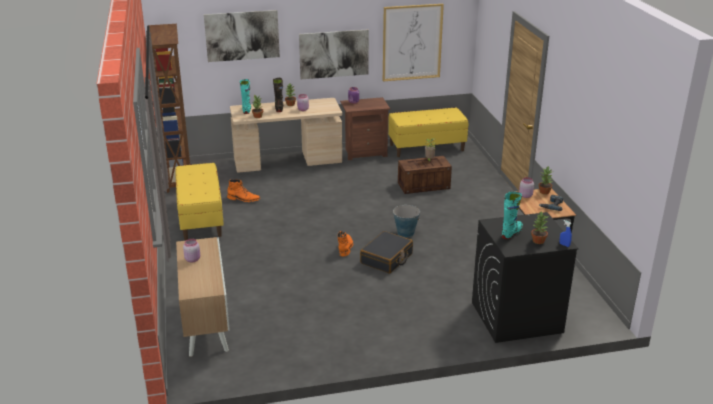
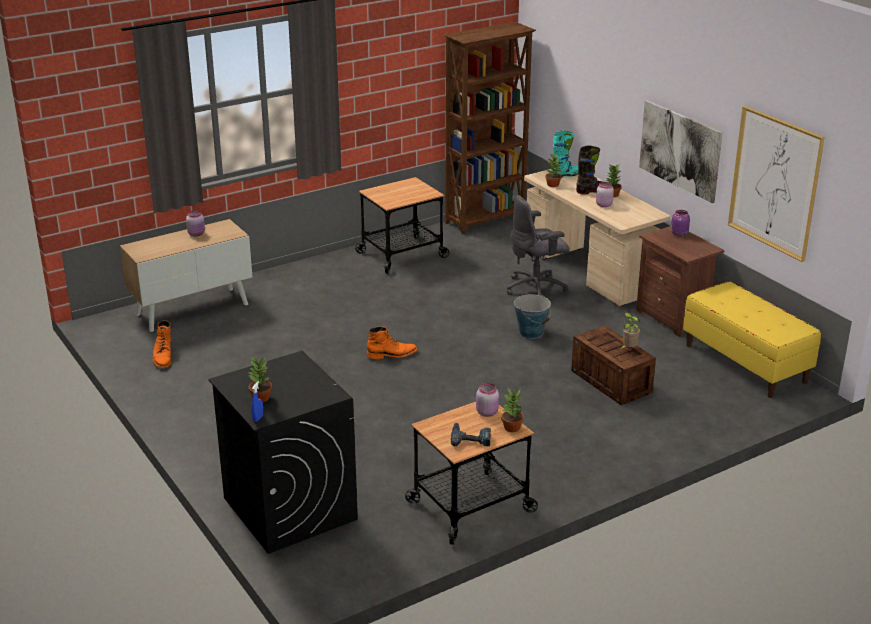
camera: 70 degrees right, 0 degrees up
(200, 217) = (401, 254): yellow bench -> cart
(242, 35) = (593, 75): picture -> none
(243, 199) = (464, 267): orange boot -> orange boot (163, 357)
(295, 182) = (536, 288): none -> grey office chair
(386, 259) = (382, 388): black suitcase -> none
(405, 233) = (458, 390): bucket -> bucket (531, 333)
(511, 233) = (274, 376): turquoise boot -> none

